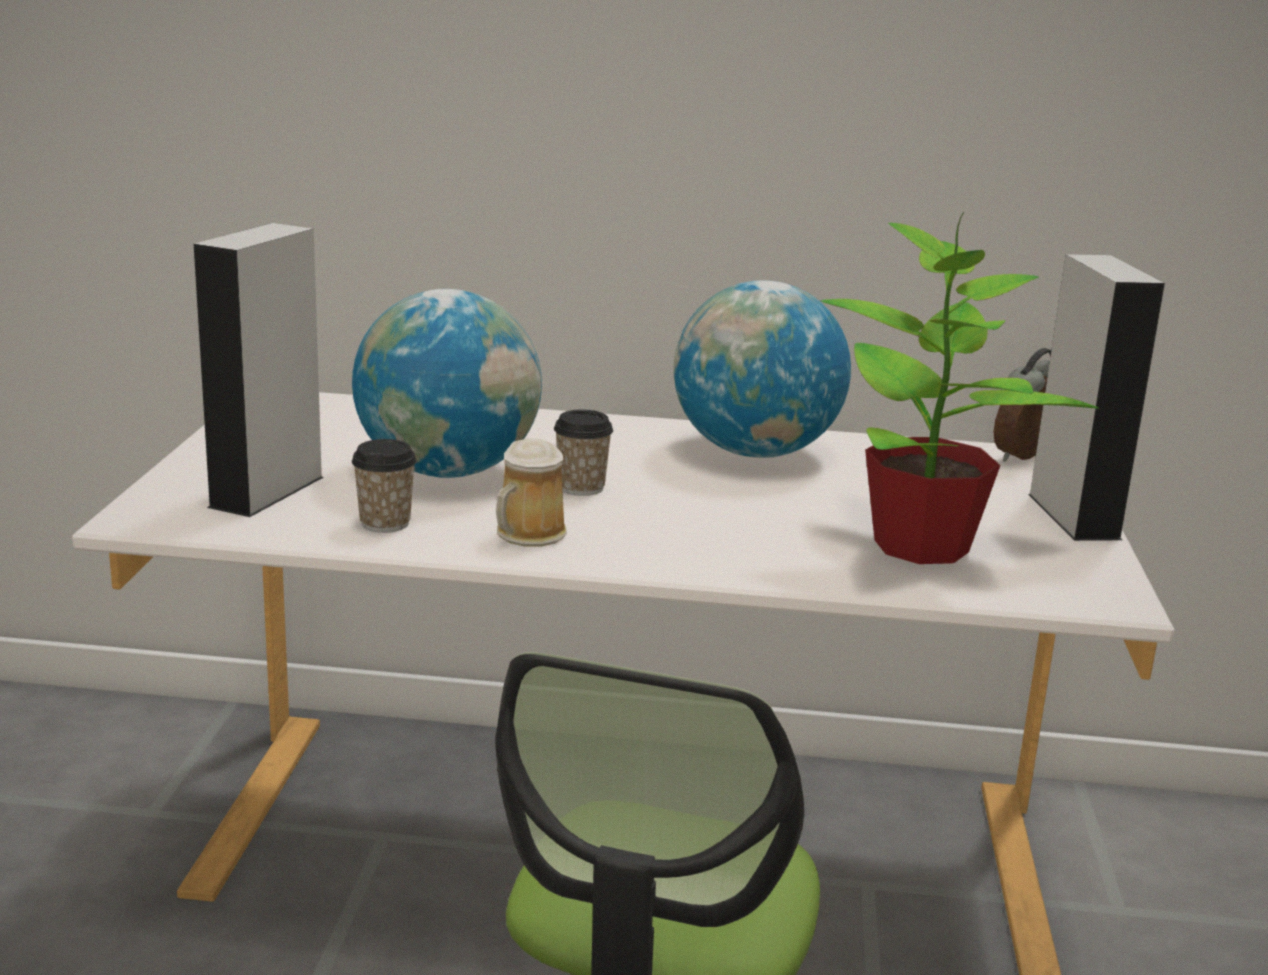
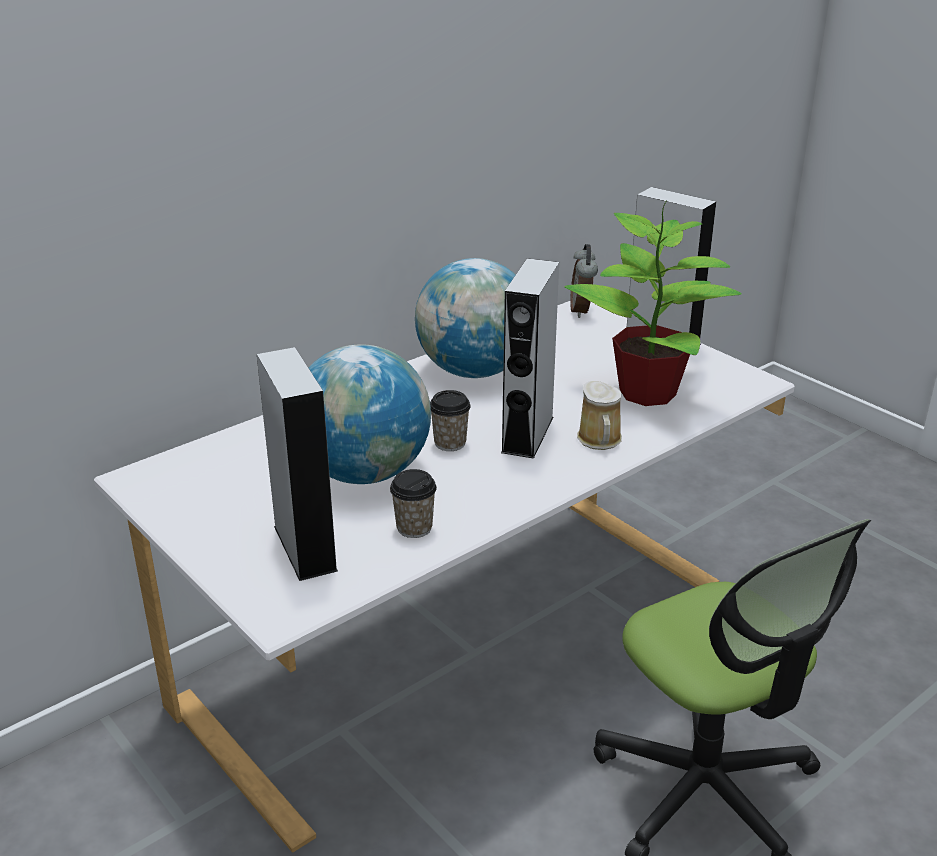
camera: 45 degrees left, 10 degrees up
(527, 535) = (493, 490): mug -> mug (600, 441)
(679, 516) = (527, 434): none -> grey speaker

